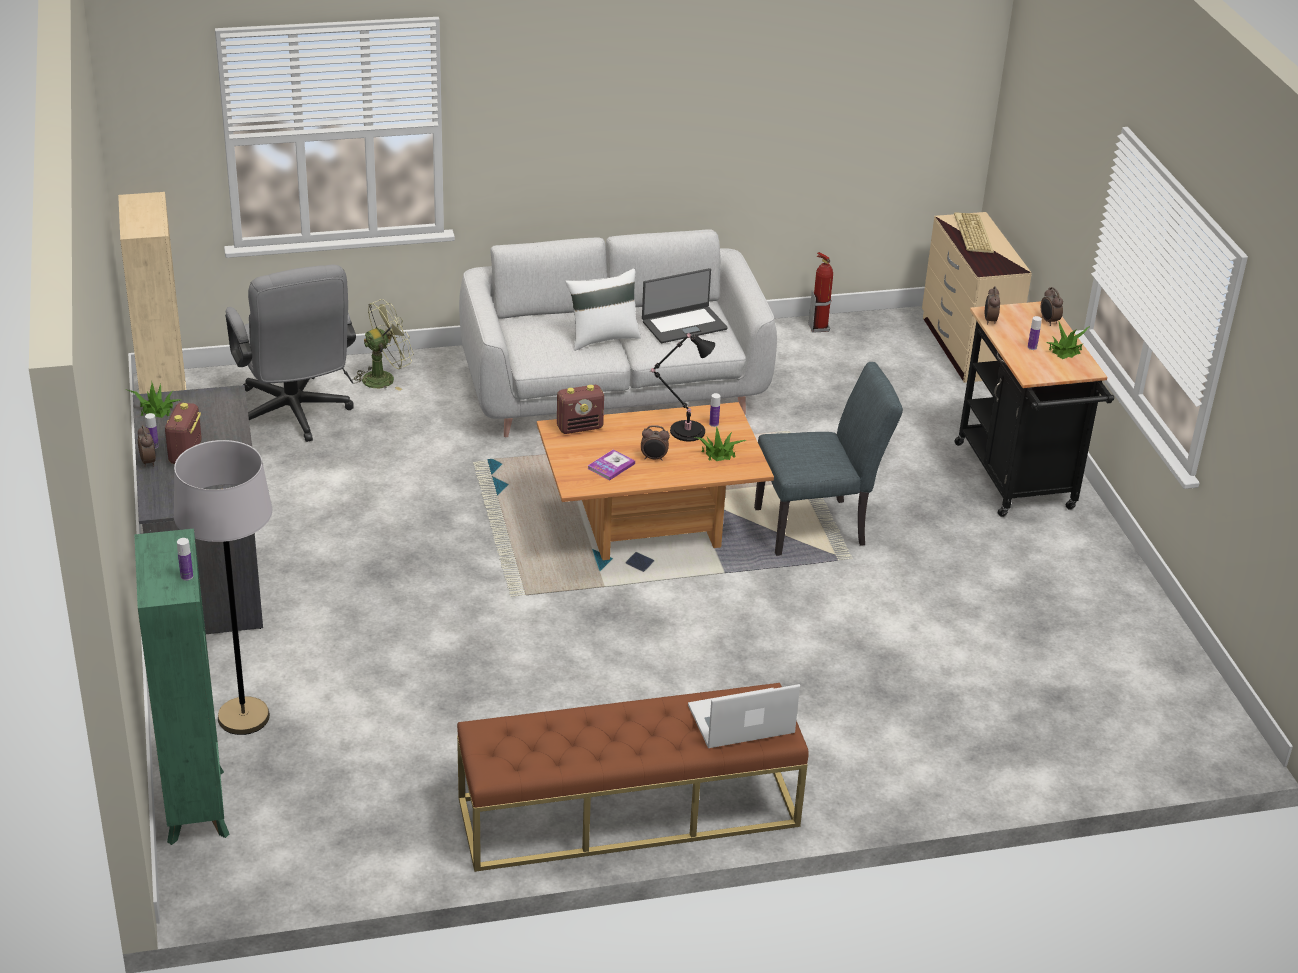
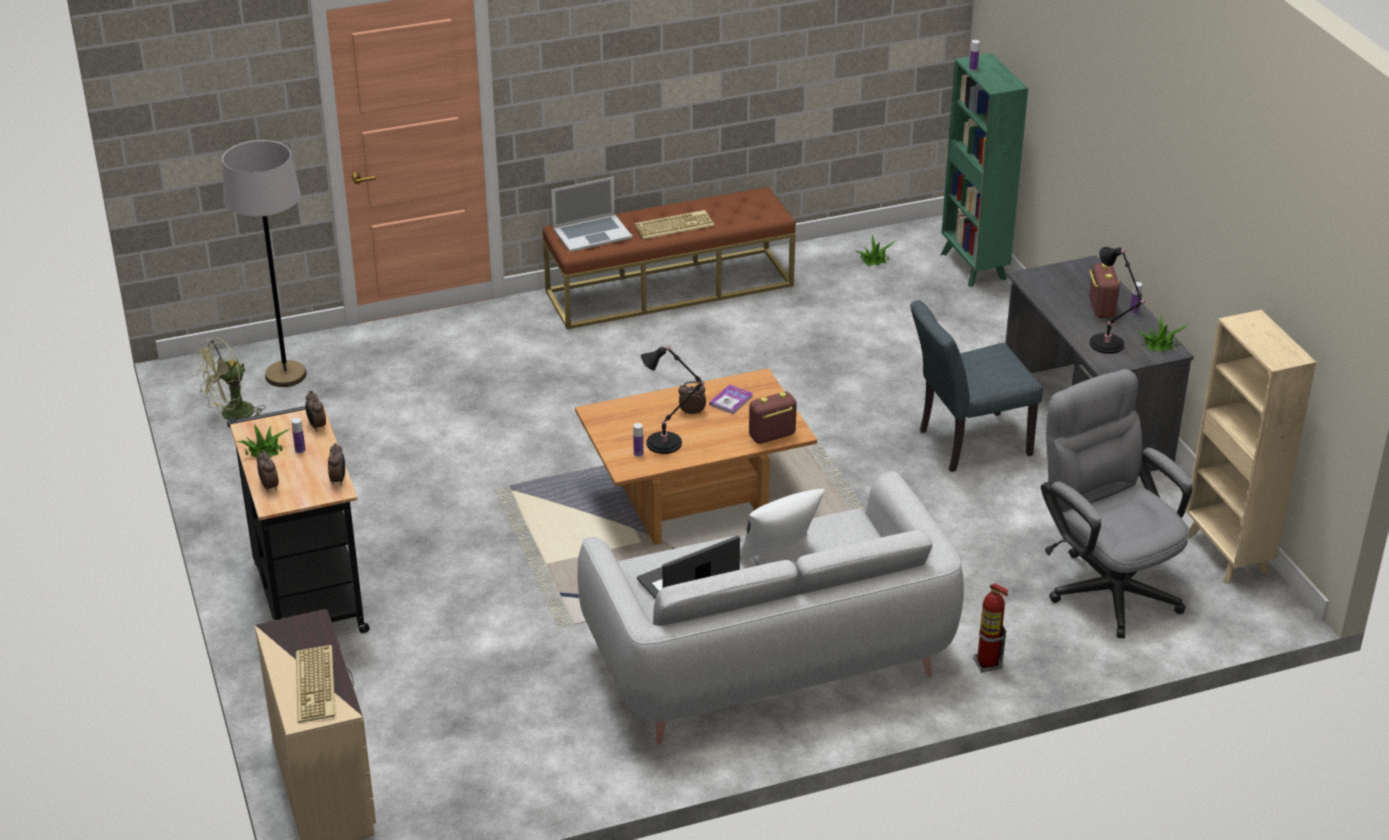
camera: 175 degrees right, 0 degrees up
(148, 462) = (1126, 299): alarm clock -> alarm clock (316, 426)
(210, 413) = (1108, 345): none -> black table lamp
(243, 717) = (975, 318): grey floor lamp -> grey floor lamp (286, 375)
(384, 377) = (1038, 647): green fan -> green fan (231, 415)
(626, 722) = (674, 225): none -> keyboard
(718, 453) = (630, 424): potted plant -> potted plant (874, 259)
(819, 327) = (520, 798): fire extinguisher -> fire extinguisher (987, 664)
(819, 526) = (526, 518): grey chair -> grey chair (966, 444)

